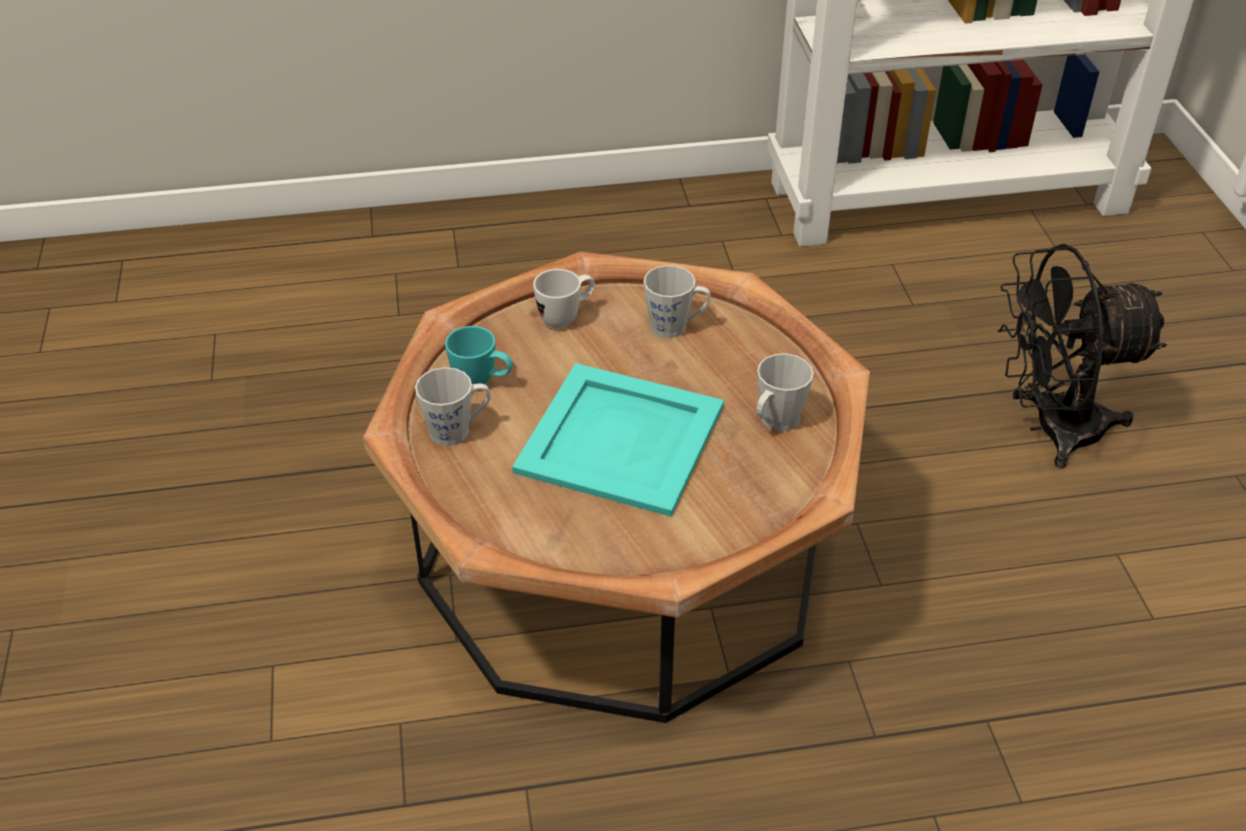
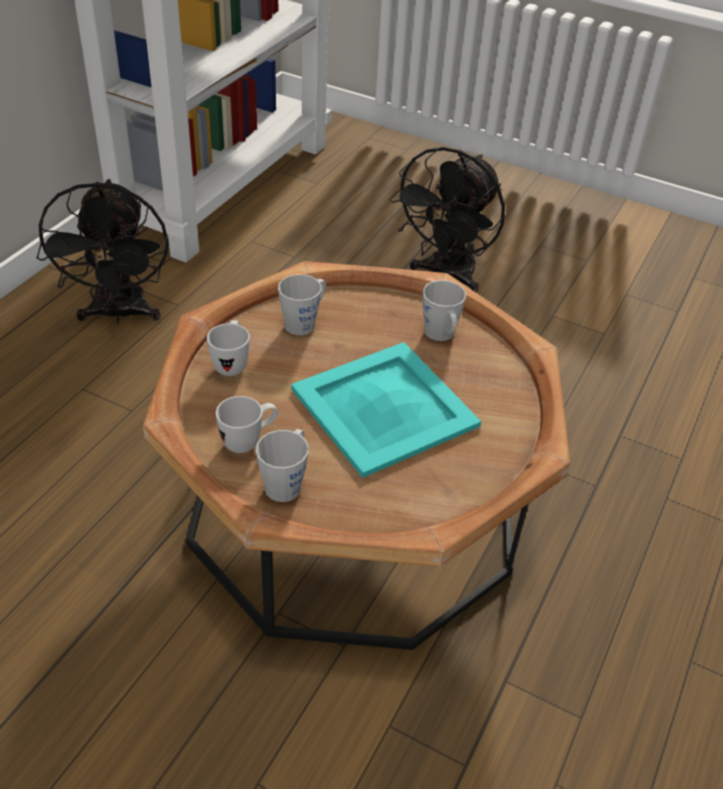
camera: 55 degrees left, 0 degrees up
(482, 381) = (249, 441): turquoise mug -> white mug
(676, 256) = (119, 314): none -> black fan

